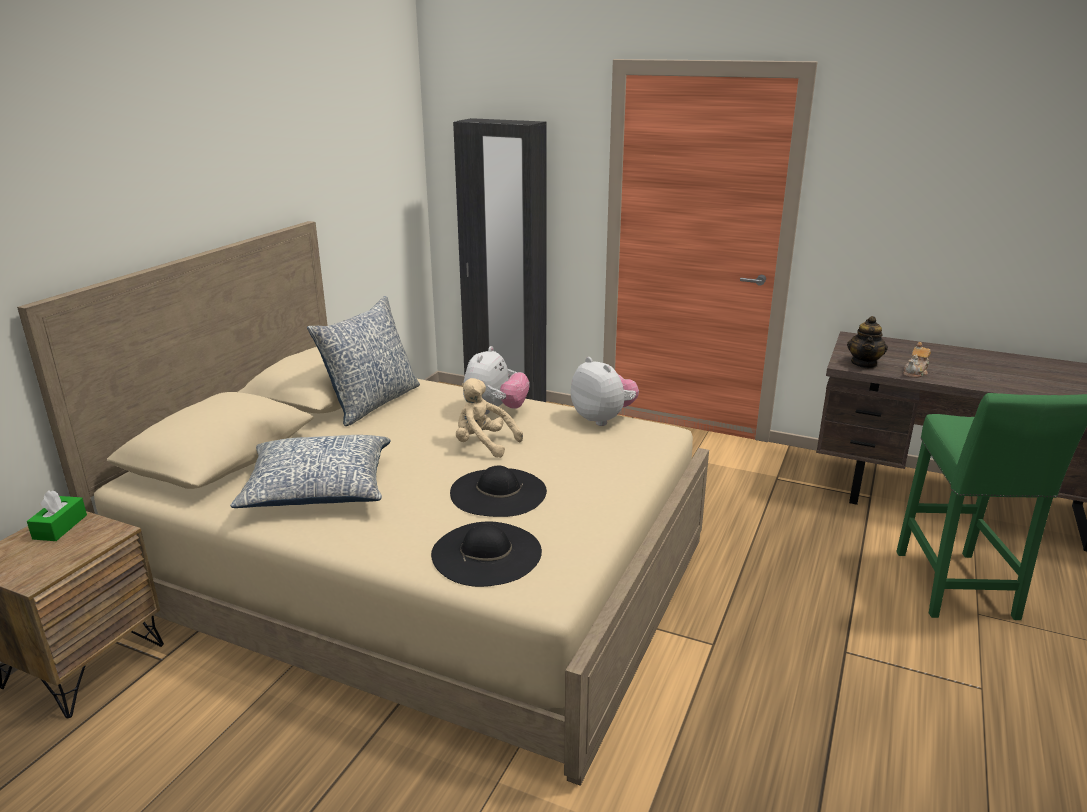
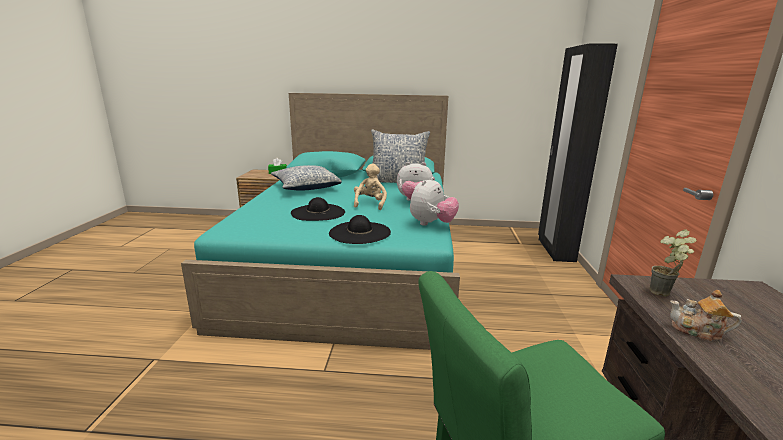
camera: 70 degrees right, 5 degrees down
(422, 573) = (352, 264): beige bed -> turquoise bed
(486, 553) = (256, 217): black hat -> black hat (360, 232)
(864, 364) = (664, 295): teapot -> potted plant

